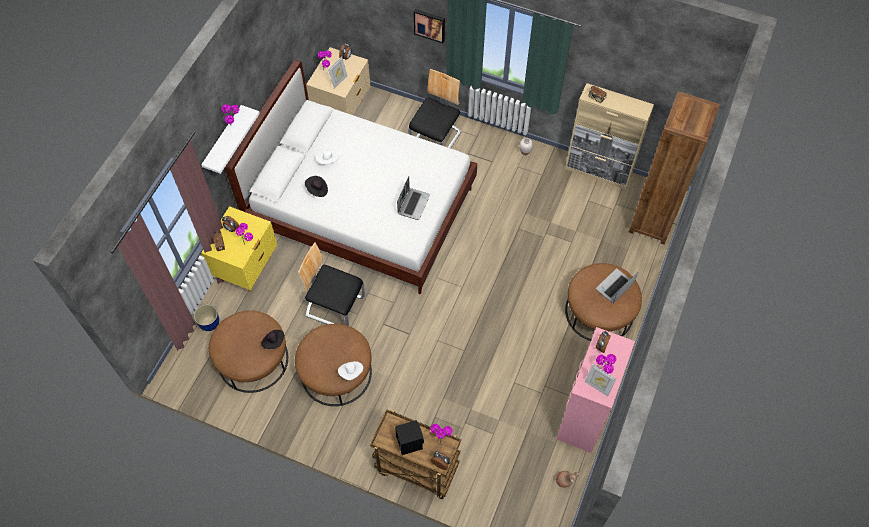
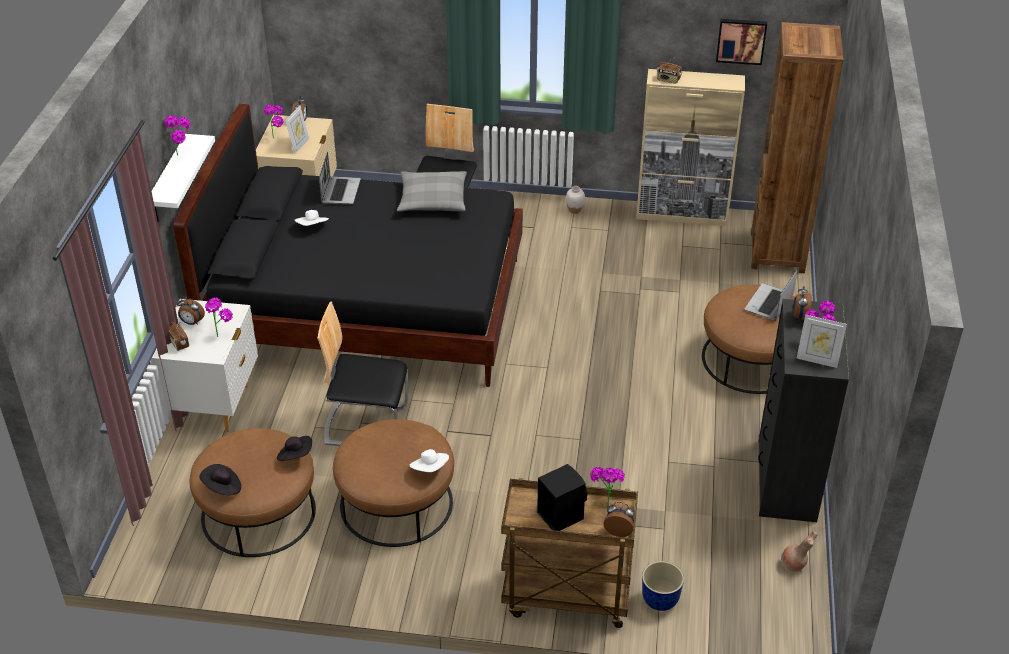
camera: 15 degrees left, 20 degrees down
(209, 324) = (174, 482): planter -> planter (660, 601)
(247, 269) = (215, 406): yellow nightstand -> white nightstand
(317, 190) = (308, 259): black hat -> black hat (222, 487)
(362, 209) = (368, 307): white bed -> black bed
(413, 152) = (432, 199): none -> grey pillow
(413, 204) = (455, 250): laptop -> laptop (340, 191)
(430, 25) = (418, 39): picture -> picture (741, 40)
(584, 416) = (786, 481): pink dresser -> black dresser

